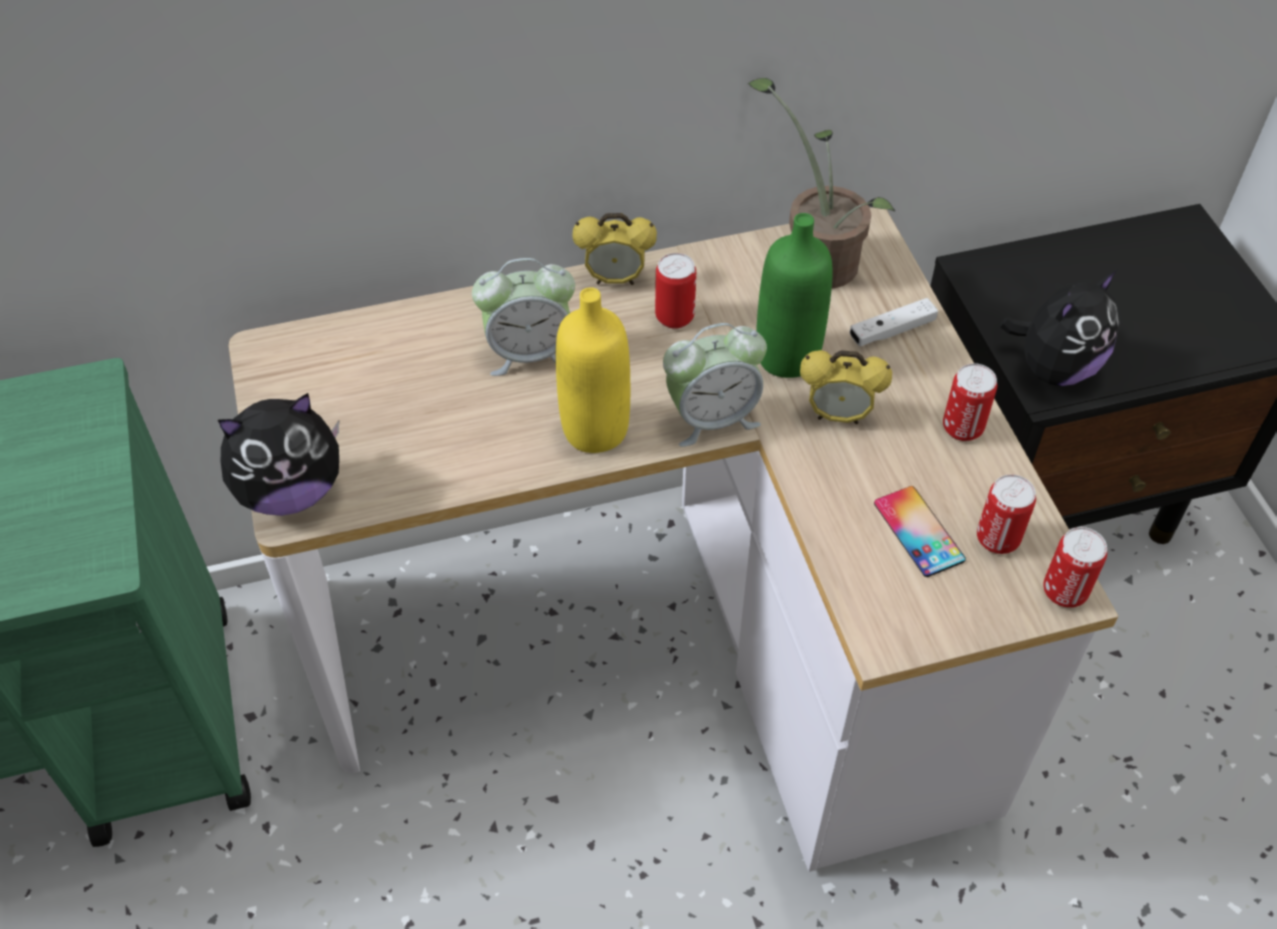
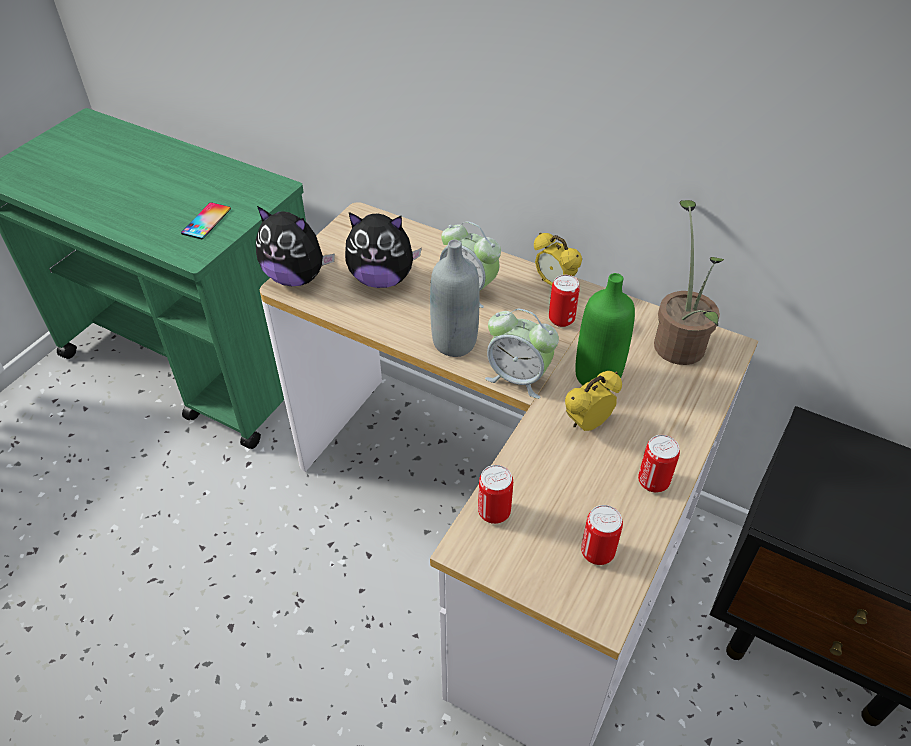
camera: 45 degrees right, 5 degrees down
(595, 429) = (454, 343): yellow bottle -> grey bottle
(838, 416) = (587, 424): alarm clock -> alarm clock turned 90 degrees clockwise
(892, 331) = (676, 404): white game controller -> none
(918, 531) = (556, 512): phone -> phone (206, 221)
(1054, 368) = (800, 515): plush toy -> plush toy (382, 279)
(1064, 592) = (601, 612): can -> can (494, 512)

